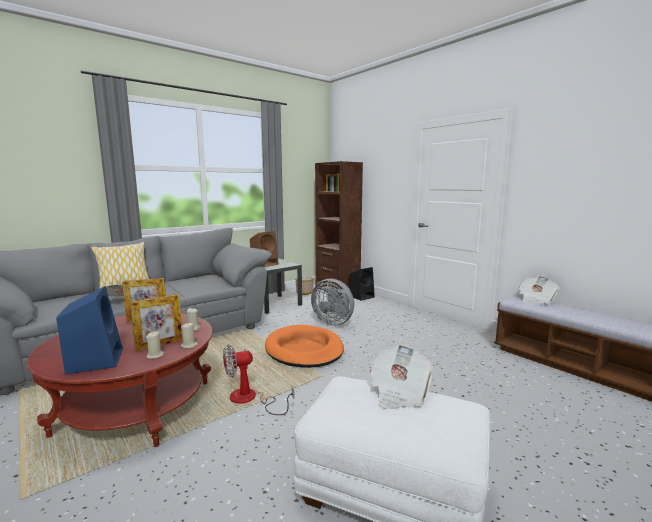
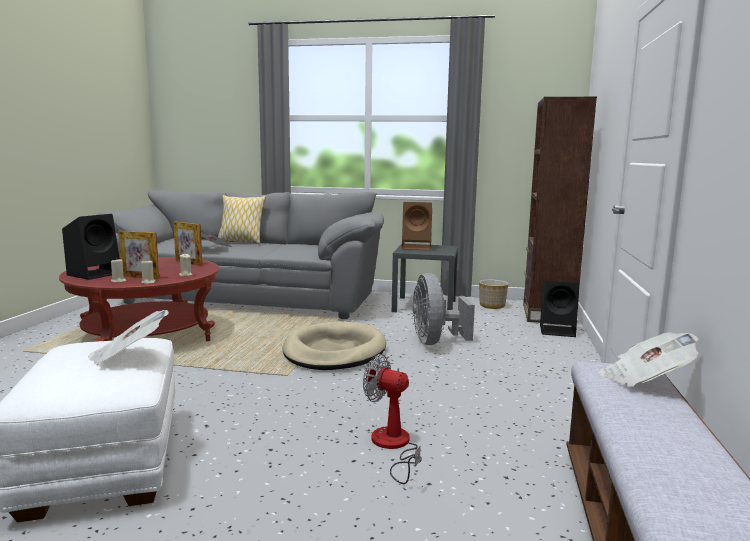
camera: 50 degrees right, 0 degrees up
(95, 360) = (95, 274): blue speaker -> black speaker
(250, 400) = (201, 363): fan -> fan (393, 446)
(304, 350) = (334, 351): orange dog bed -> beige dog bed

